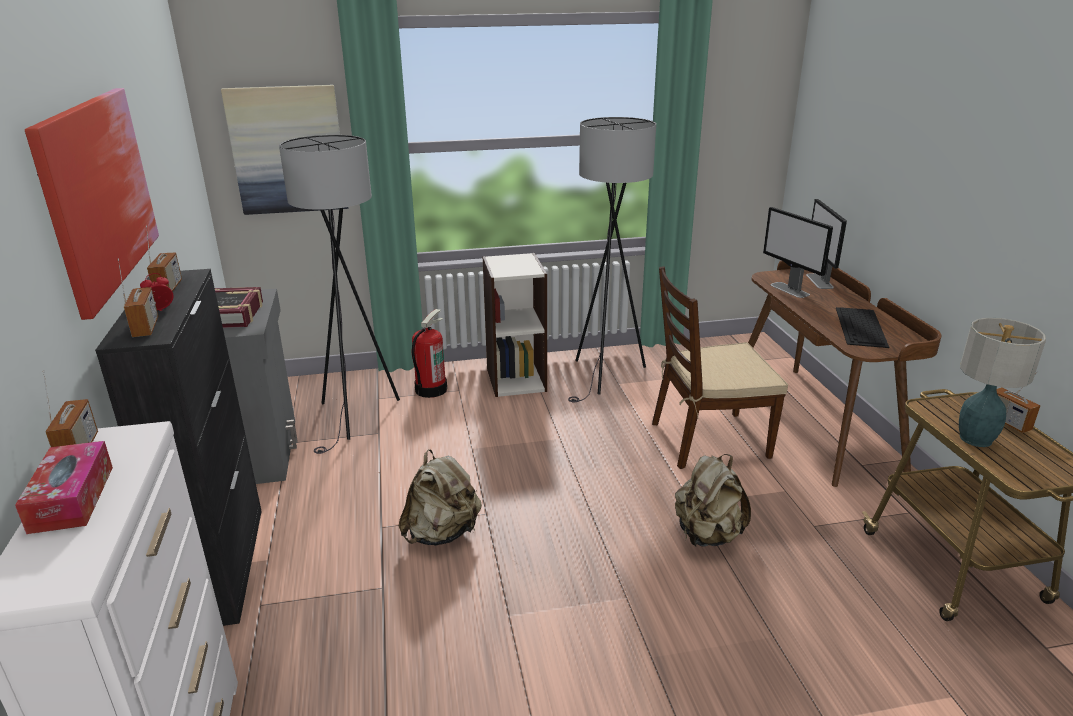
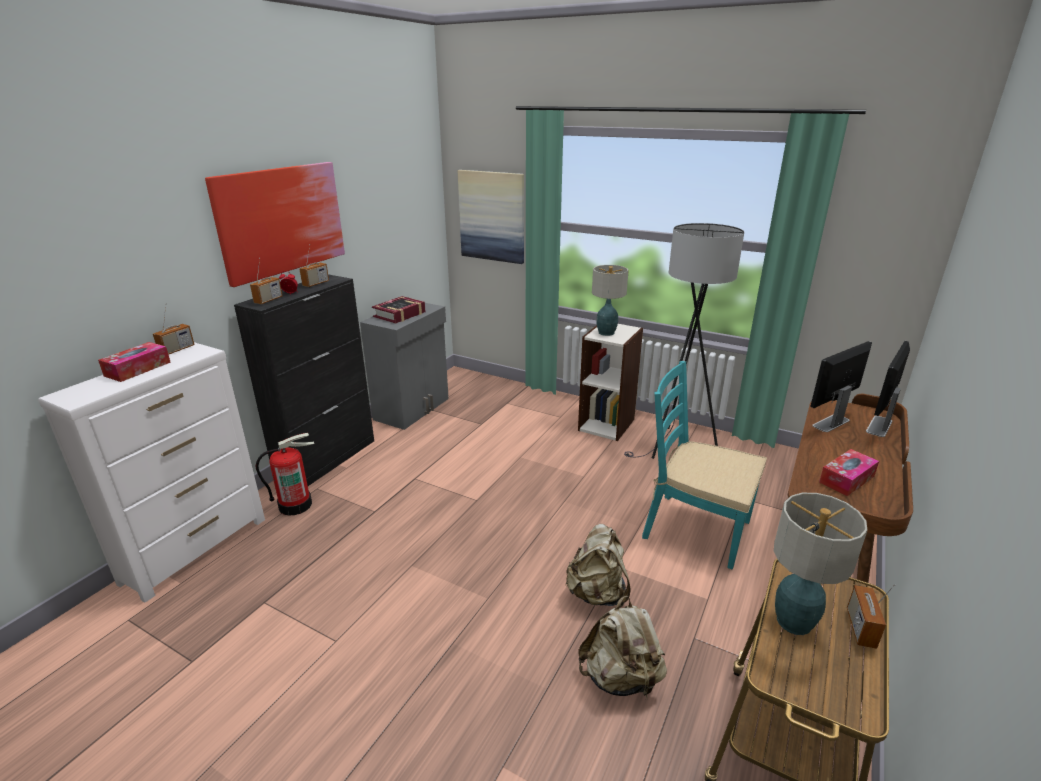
camera: 40 degrees right, 0 degrees up
(356, 418) = (481, 410): grey floor lamp -> none
(430, 389) = (544, 409): fire extinguisher -> fire extinguisher (295, 505)
(442, 533) = (439, 499): beige backpack -> beige backpack (620, 678)
(508, 267) = (605, 332): none -> table lamp
(708, 440) = (695, 529): brown chair -> turquoise chair
(790, 290) = (830, 423): monitor -> monitor turned 45 degrees clockwise
(861, 327) = (846, 479): keyboard -> tissue box

